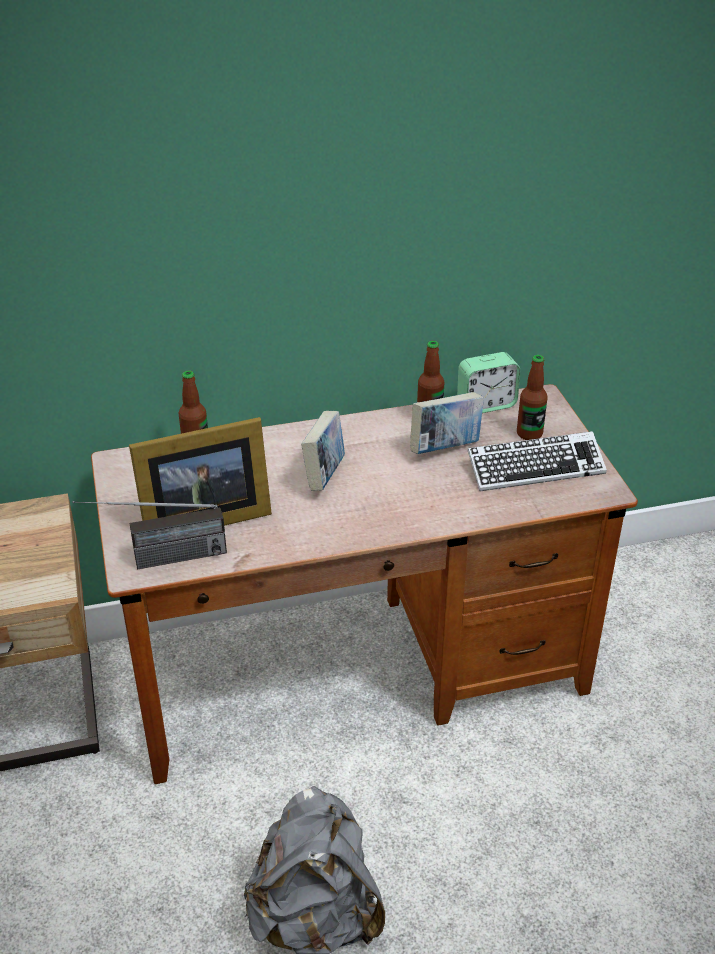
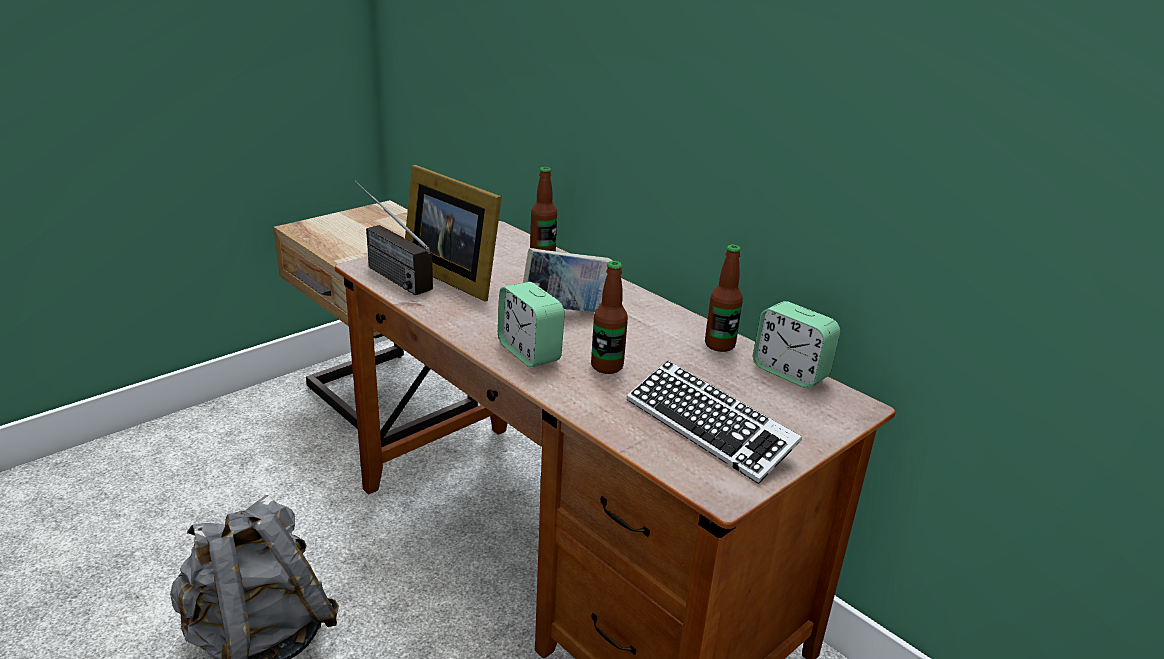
camera: 60 degrees right, 10 degrees down
(380, 516) = (529, 352): none -> alarm clock
(445, 448) = (679, 364): book -> none
(529, 434) = (770, 411): bottle -> bottle (607, 366)

